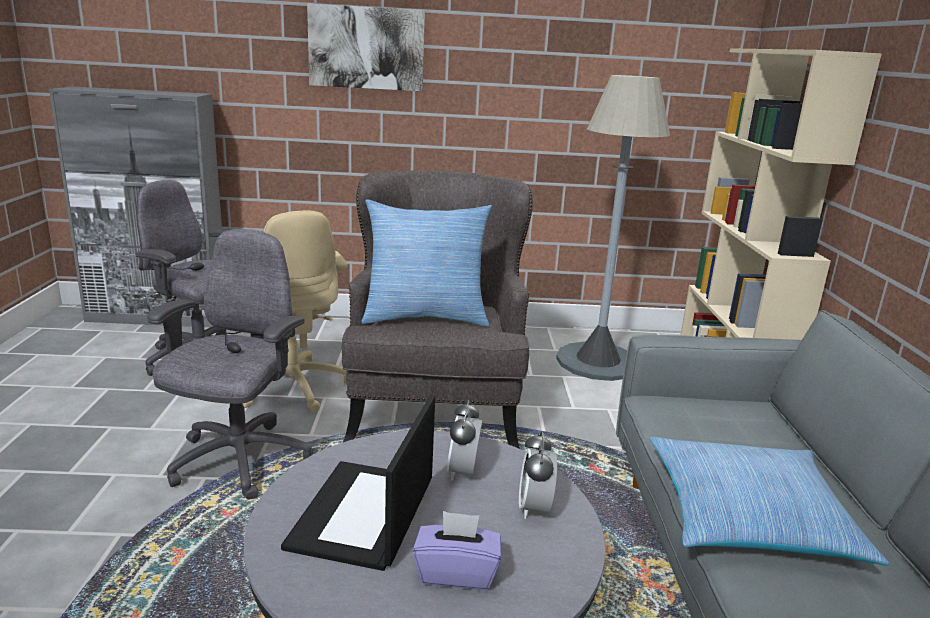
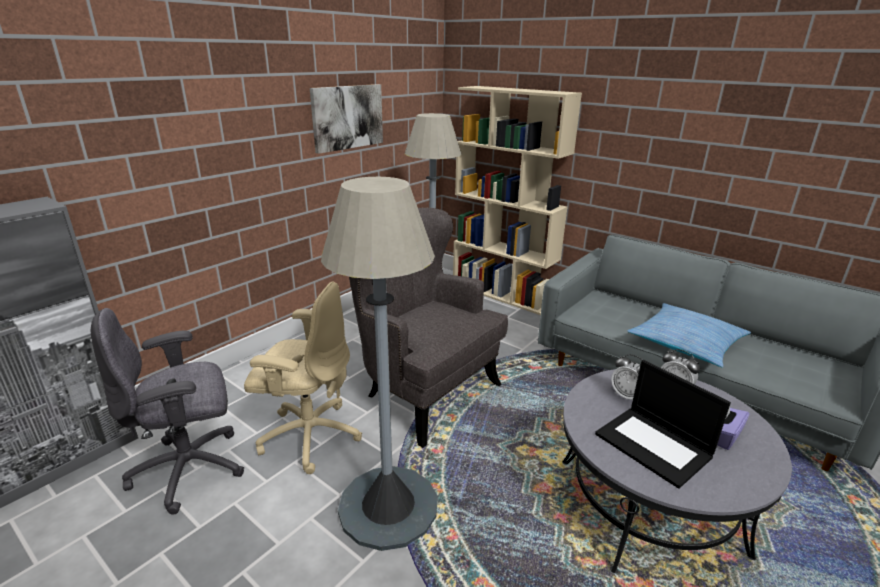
camera: 50 degrees left, 5 degrees up
(238, 461) = (388, 506): grey office chair -> grey floor lamp
(366, 48) = (207, 116): picture -> picture (347, 117)
(425, 317) = (436, 326): pillow -> none

